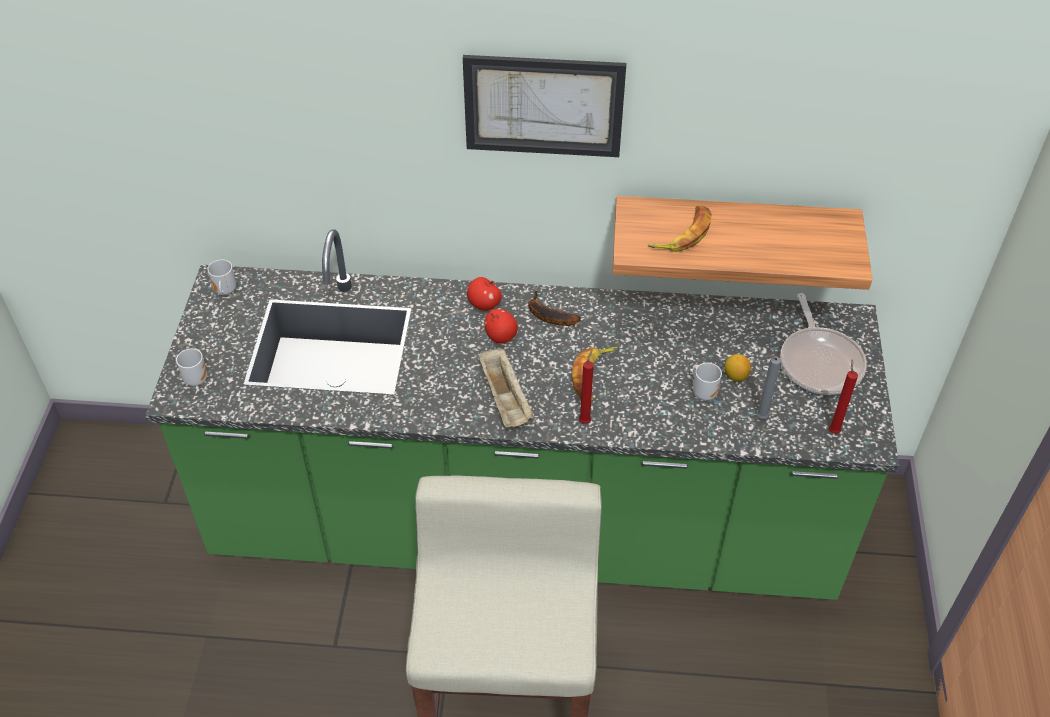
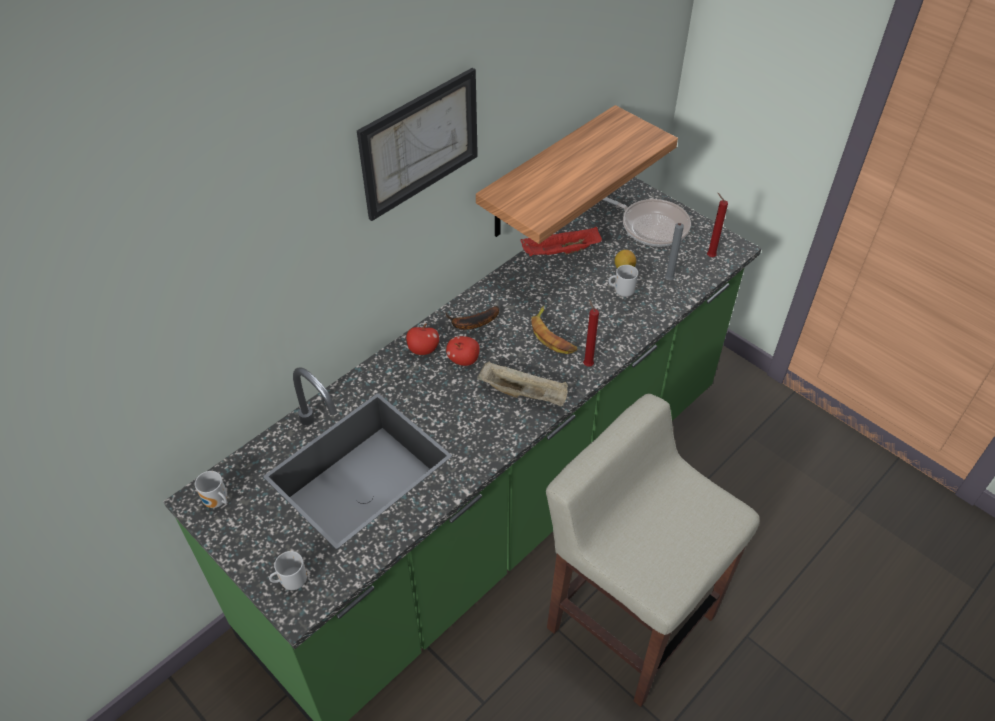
camera: 50 degrees left, 0 degrees up
(683, 234) = (549, 186): banana -> none
(701, 319) = (560, 252): none -> red tray

